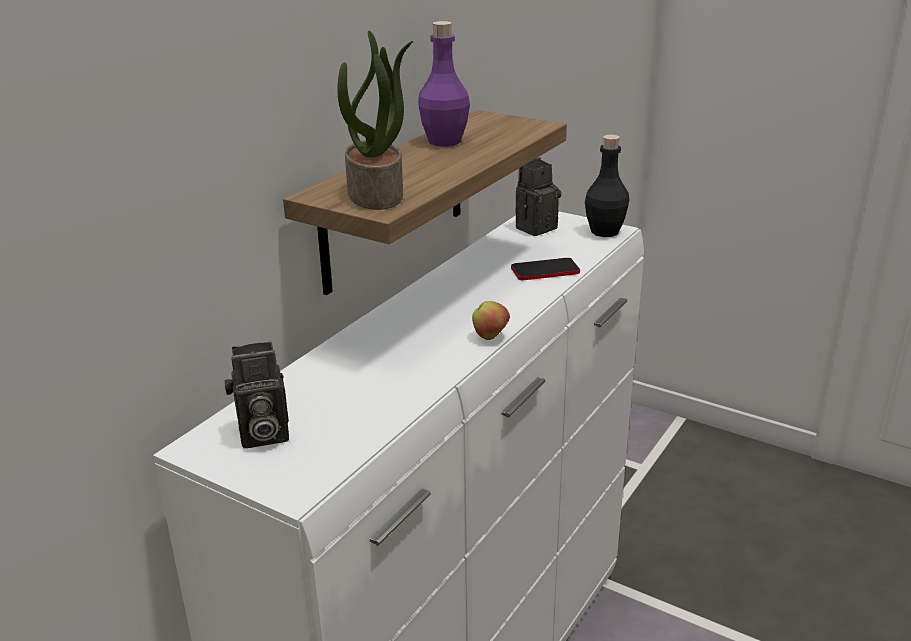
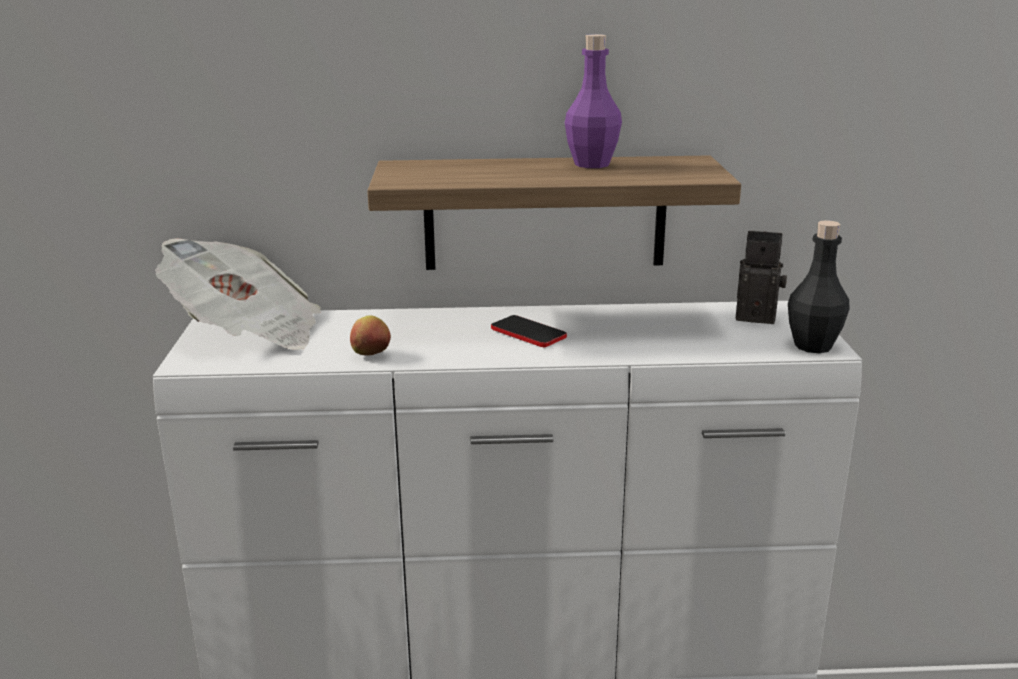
camera: 55 degrees right, 5 degrees down
(261, 435) = (248, 332): camera -> newspaper
(377, 195) = (422, 175): potted plant -> none
(490, 337) = (494, 359): apple -> apple (371, 355)
(545, 271) = (666, 344): phone -> phone (528, 333)

